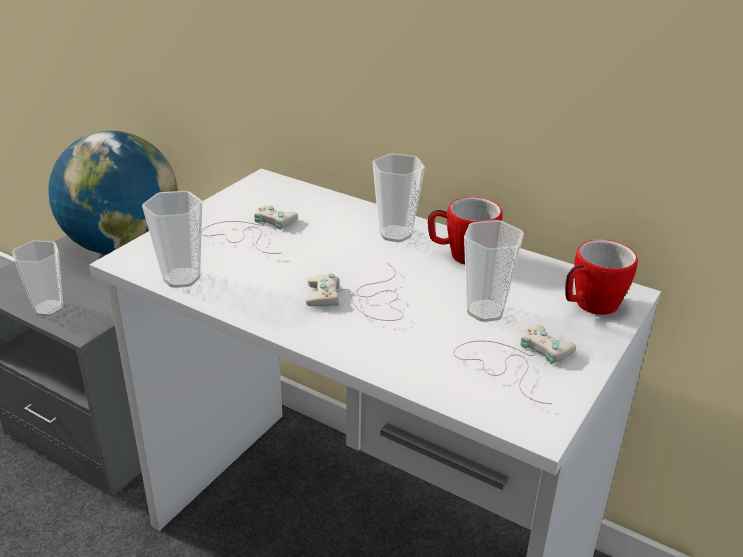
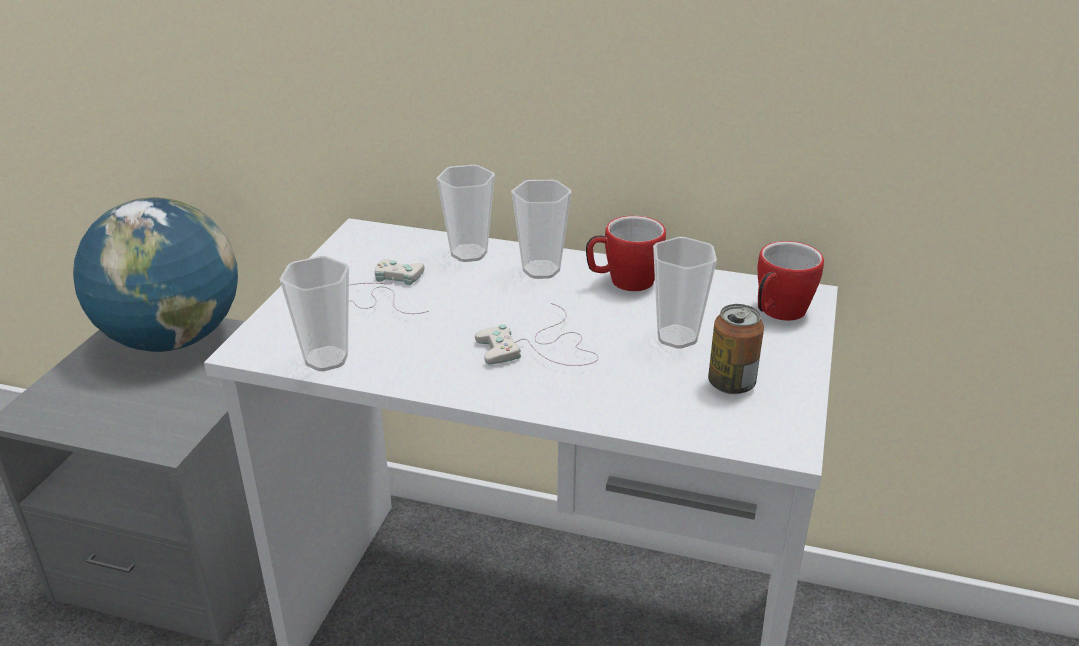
camera: 15 degrees left, 0 degrees up
(48, 308) = (112, 429): cup -> cup (469, 253)
(514, 361) = (731, 384): white game controller -> can

